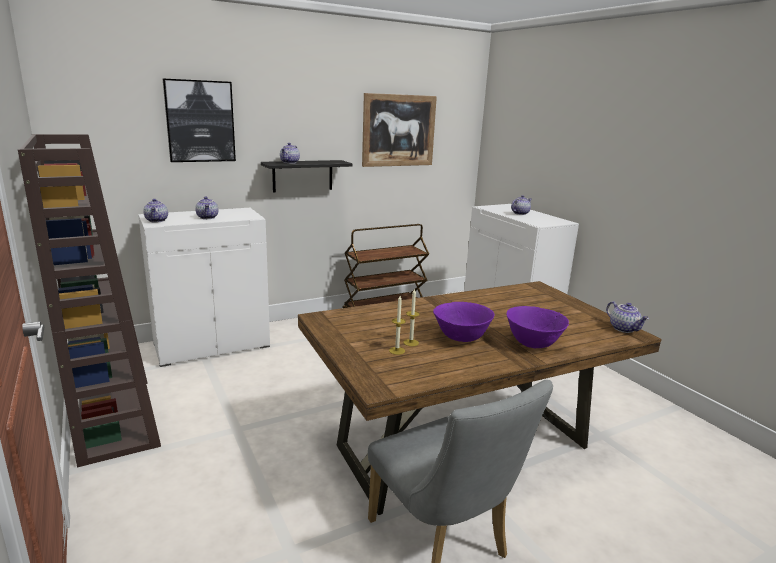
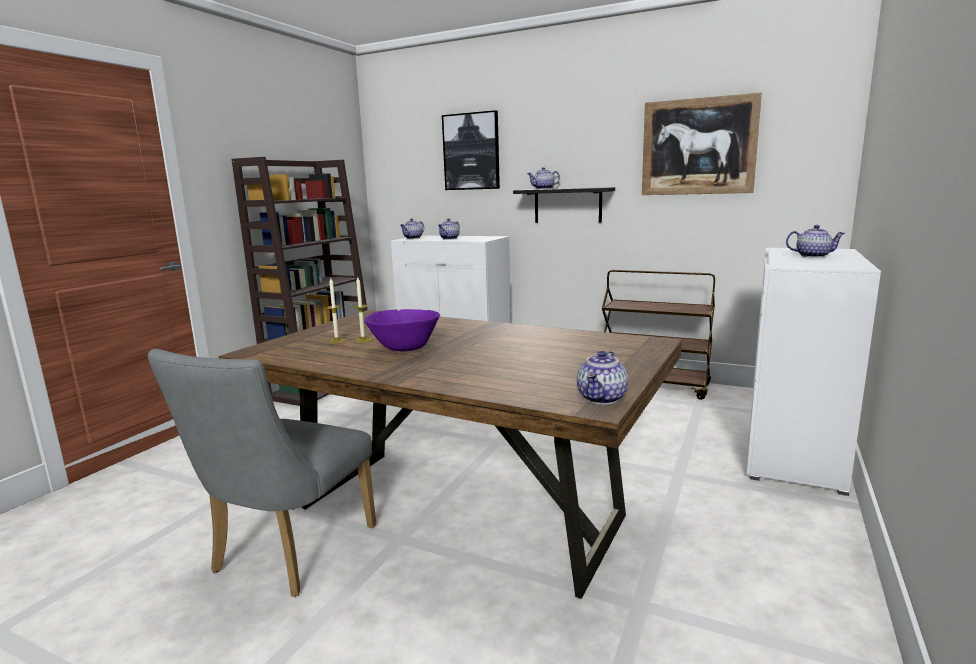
camera: 55 degrees right, 5 degrees down
(532, 343) = (444, 371): purple bowl -> none

